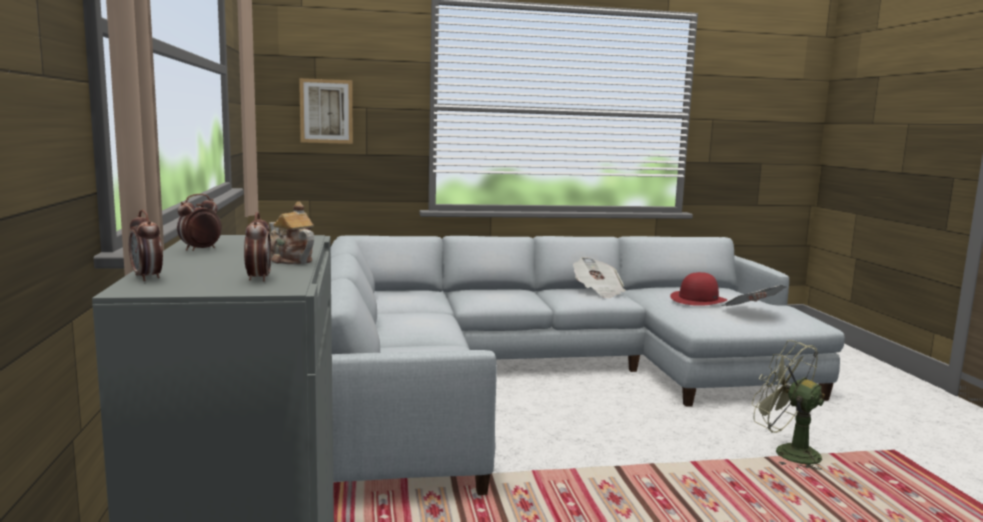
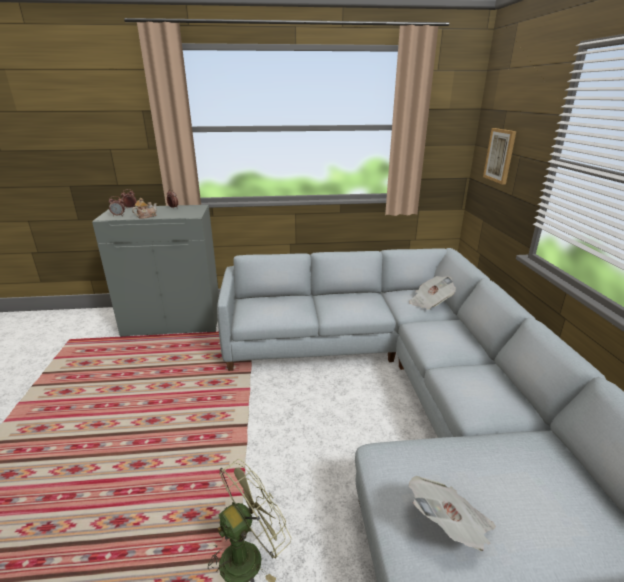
camera: 95 degrees right, 15 degrees up
(598, 292) = (497, 396): newspaper -> newspaper (430, 302)
(698, 299) = (498, 480): red hat -> none

